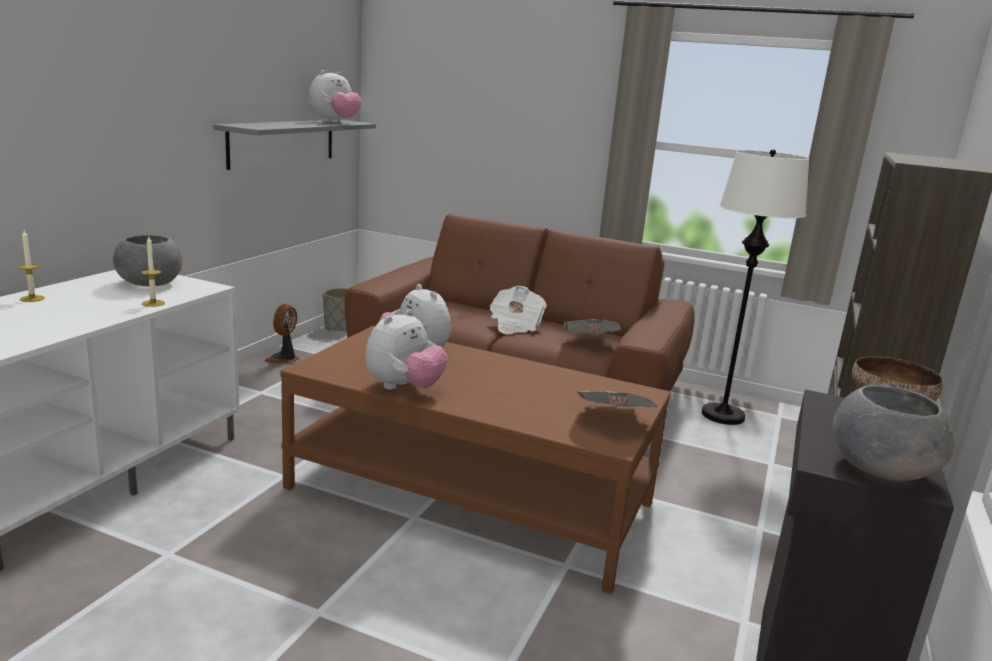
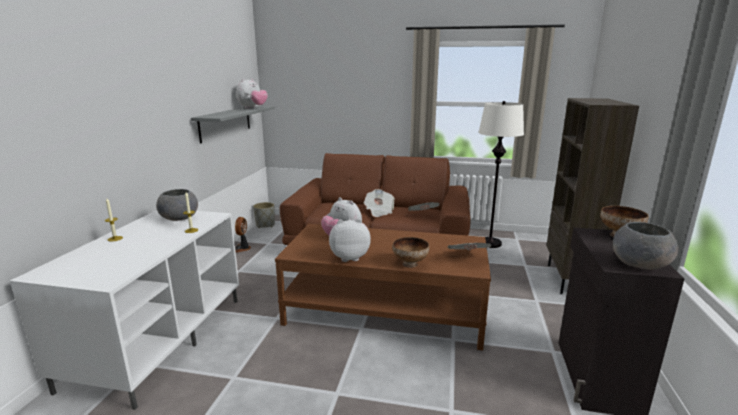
camera: 10 degrees left, 0 degrees up
(404, 387) = (349, 257): plush toy -> plush toy turned 120 degrees counterclockwise
(502, 414) = (410, 264): none -> bowl

